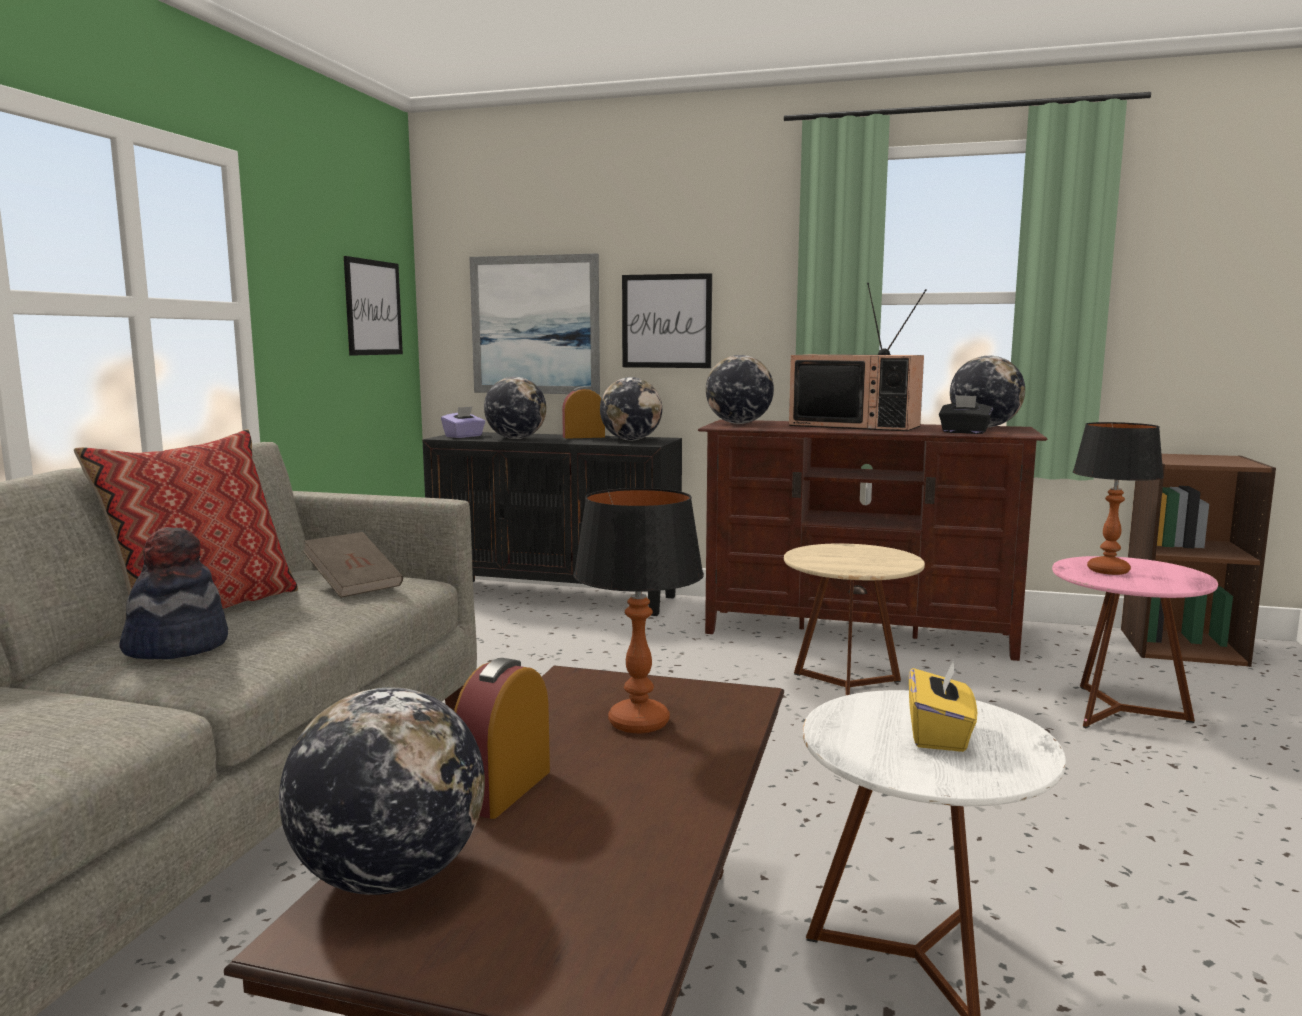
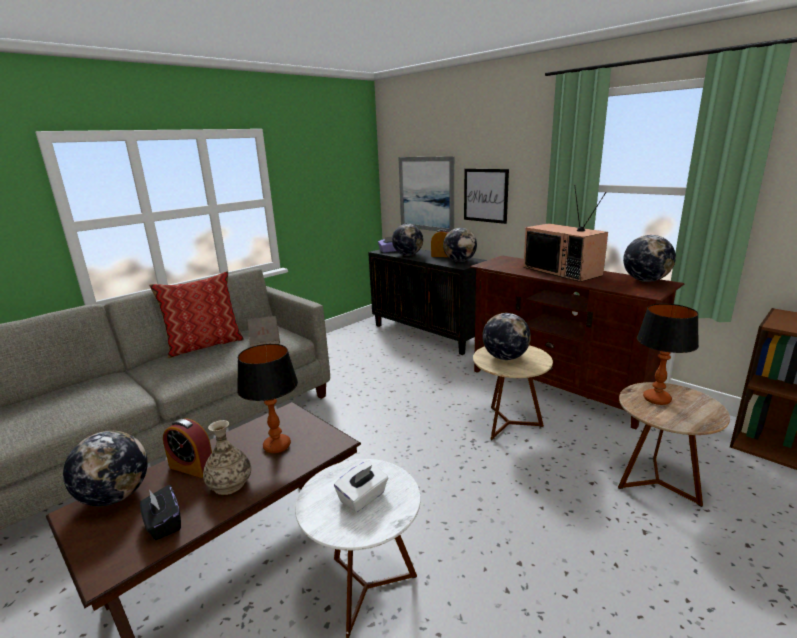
camera: 30 degrees right, 10 degrees up
(177, 646) = (174, 365): hat -> none
(373, 307) = (348, 187): picture -> none
(504, 789) = (192, 467): alarm clock -> alarm clock turned 120 degrees counterclockwise
(639, 790) = (229, 484): none -> vase
(738, 423) = (501, 262): globe -> globe (505, 357)
(939, 735) = (363, 498): yellow tissue box -> white tissue box
(964, 432) = (614, 287): black tissue box -> black tissue box (163, 524)
(1118, 711) = (657, 483): pink side table -> brown side table

